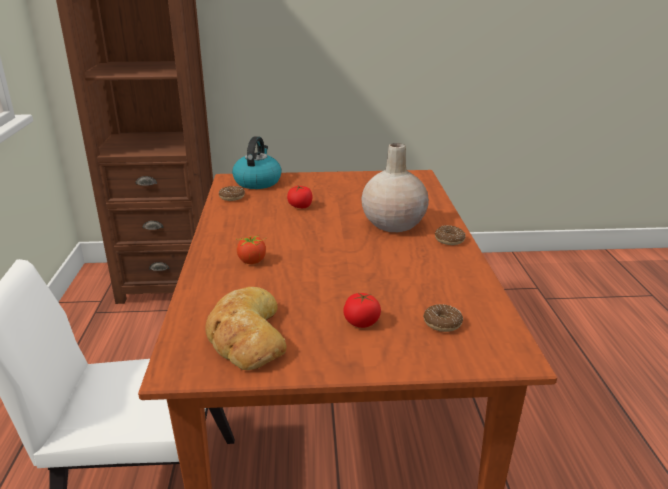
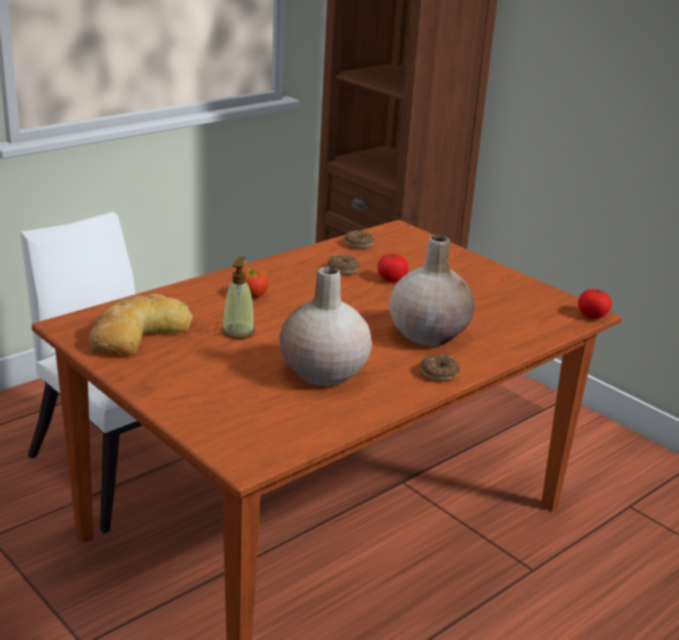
camera: 50 degrees right, 0 degrees up
(257, 182) = (413, 242): kettle -> none
(303, 287) = (238, 331): none -> soap dispenser
(361, 322) = (214, 373): tomato -> tomato (592, 315)
(408, 277) = (323, 373): none -> beige vase
(442, 323) = (260, 411): donut -> donut (343, 269)

